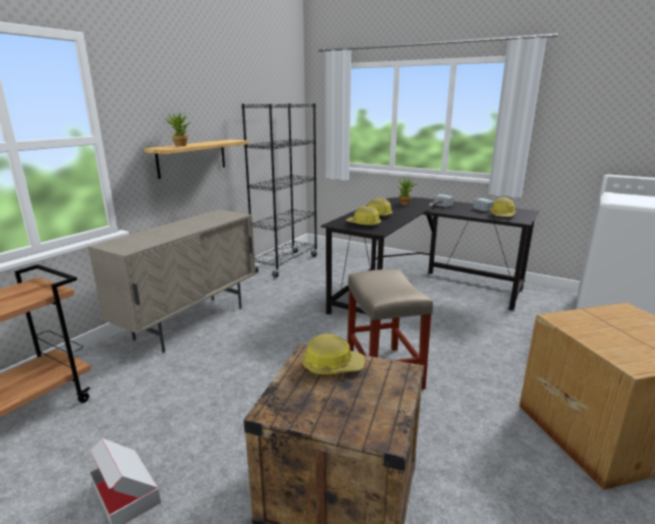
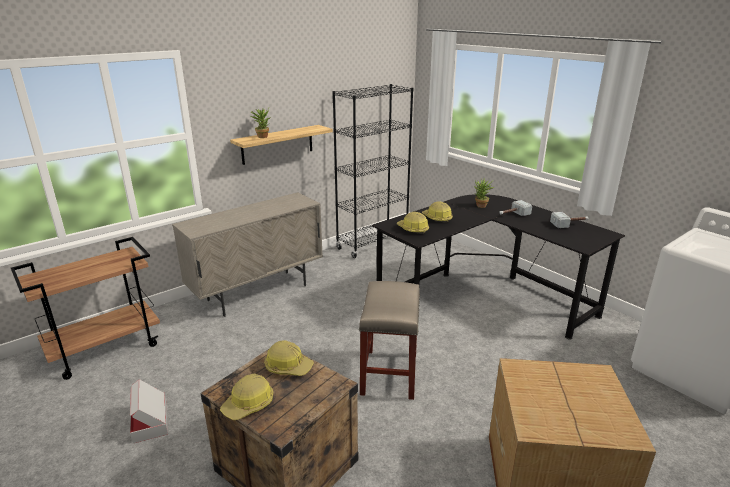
camera: 20 degrees right, 5 degrees up
(502, 215) = (571, 237): hard hat -> hard hat (249, 404)

